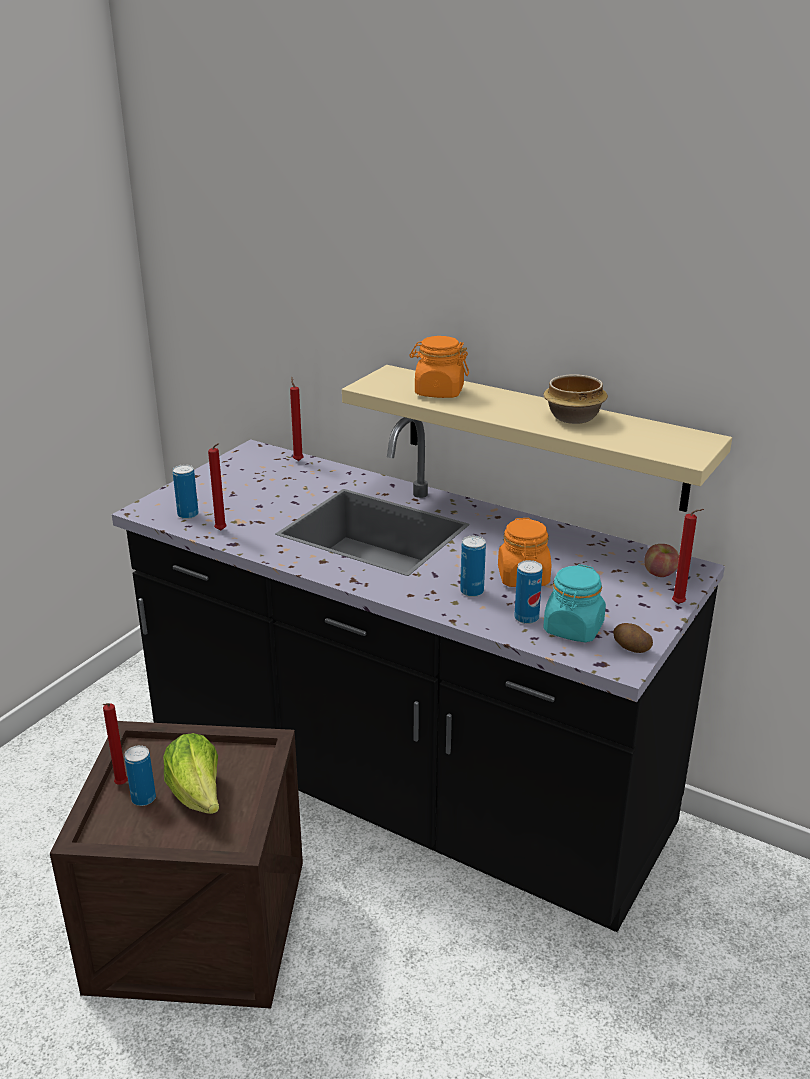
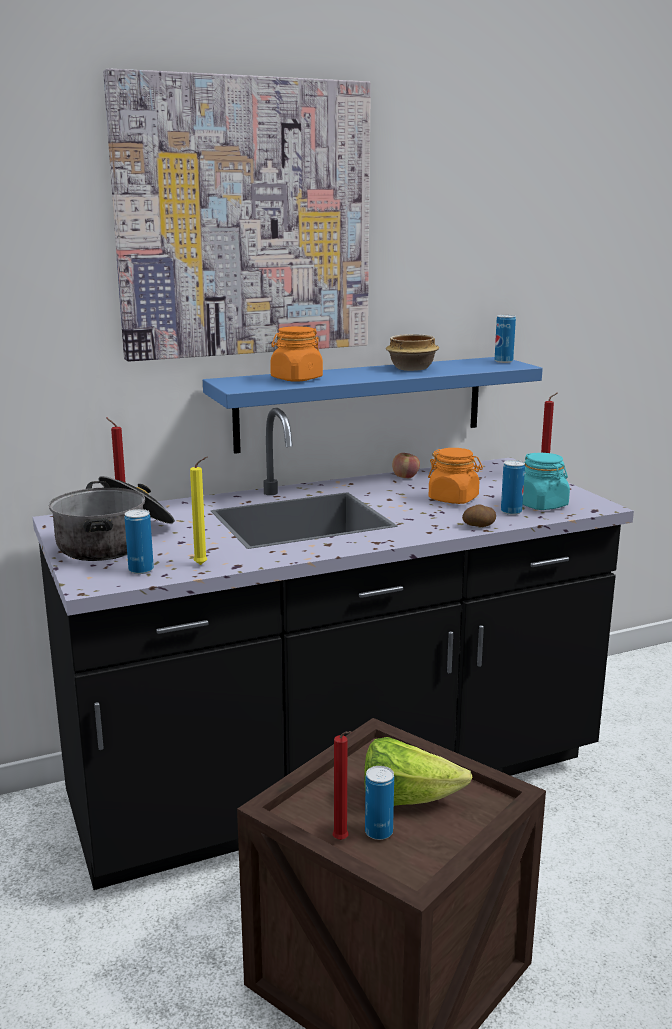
camera: 55 degrees left, 10 degrees down
(222, 531) = (203, 564): red candle -> yellow candle
(234, 484) = (115, 541): none -> cooking pot
(431, 216) = (244, 220): none -> picture
(471, 591) = (452, 515): can -> can (503, 361)
(543, 437) = (361, 403): beige shelf -> blue shelf
(630, 648) = (583, 499): potato -> potato (479, 526)
(660, 573) = (500, 470): apple -> apple (405, 477)

